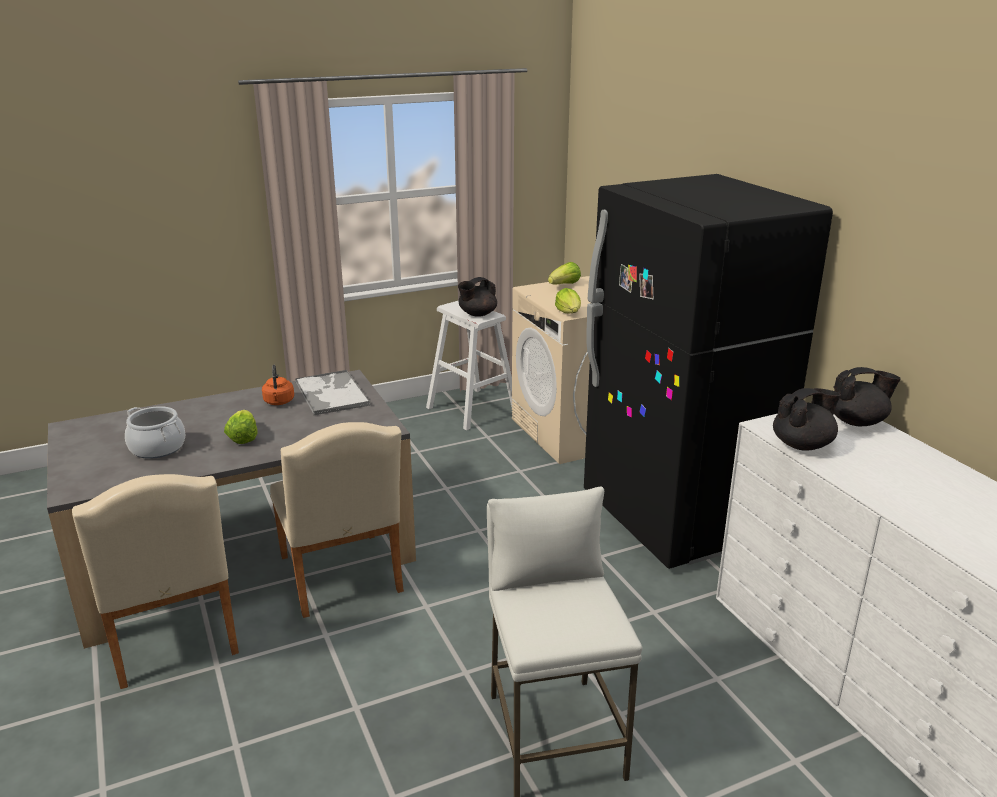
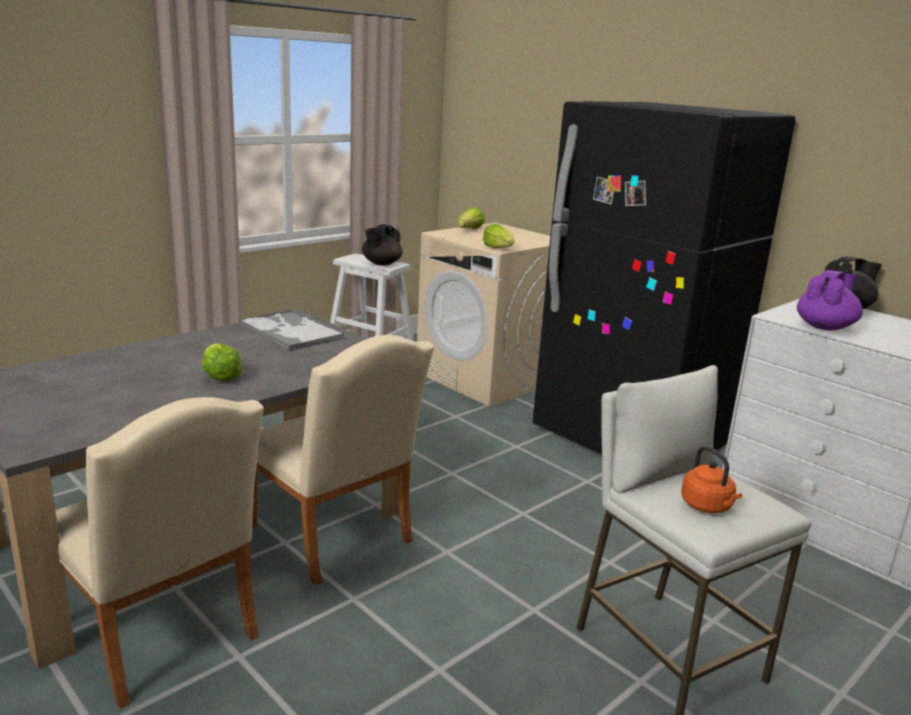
camera: 20 degrees left, 5 degrees down
(157, 448) = (116, 394): cooking pot -> none
(279, 402) = (235, 342): orange kettle -> orange kettle (708, 506)
(803, 445) = (825, 327): black teapot -> purple teapot

